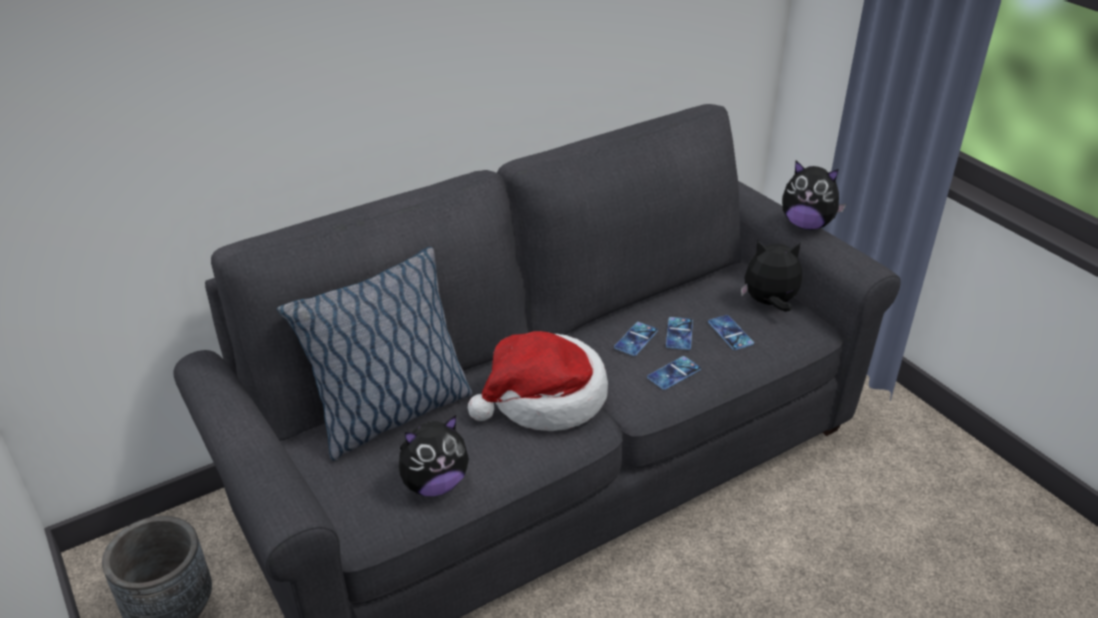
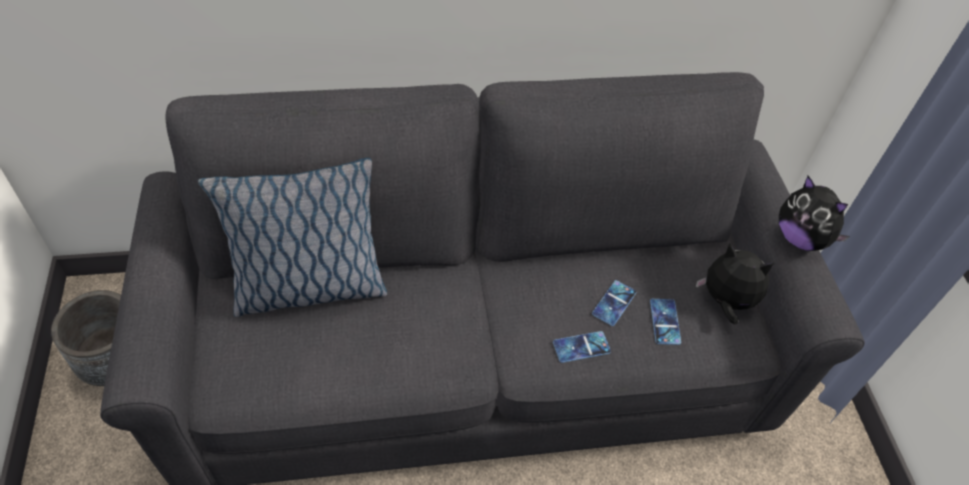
camera: 20 degrees right, 15 degrees up
(434, 484) = (303, 377): plush toy -> none
(545, 398) = (447, 326): hat -> none
(636, 339) = (569, 293): phone -> none

